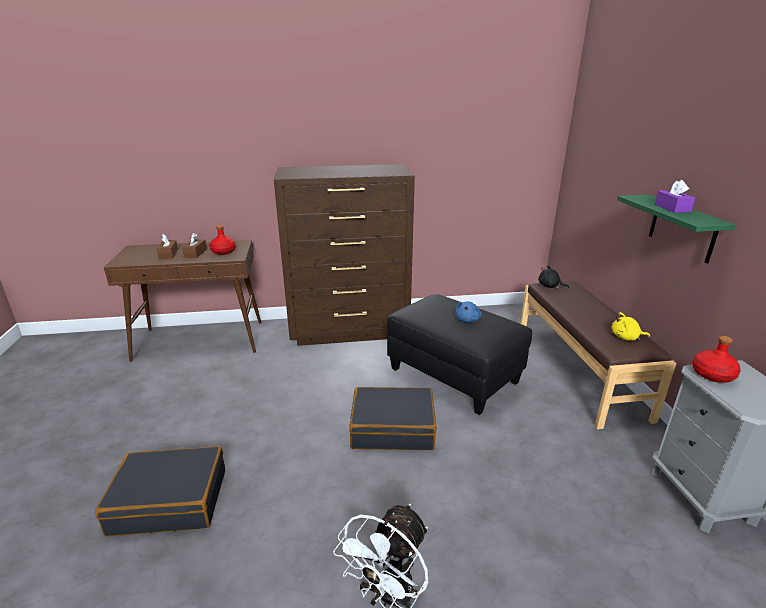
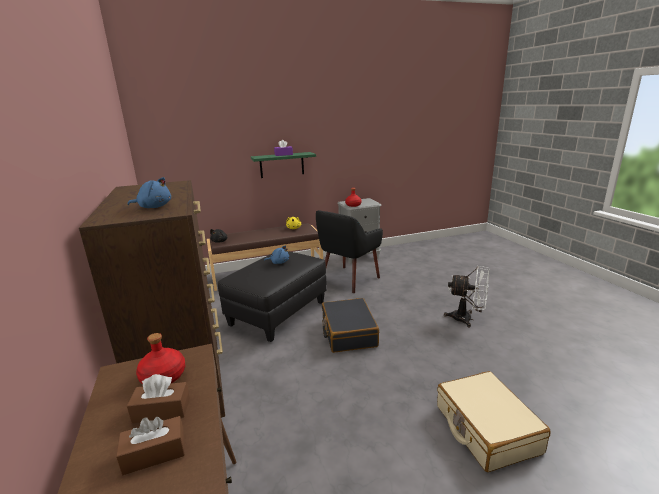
camera: 100 degrees left, 5 degrees down
(170, 501) = (486, 428): black suitcase -> beige suitcase
(308, 173) = (154, 207): none -> blue plush toy
(566, 456) = (348, 279): none -> black armchair

